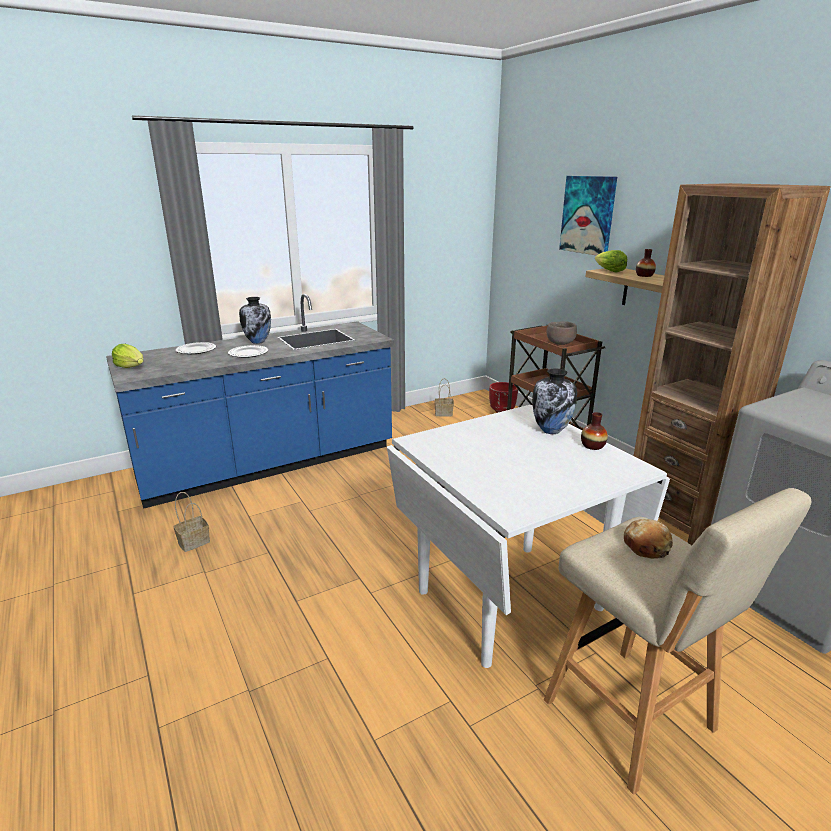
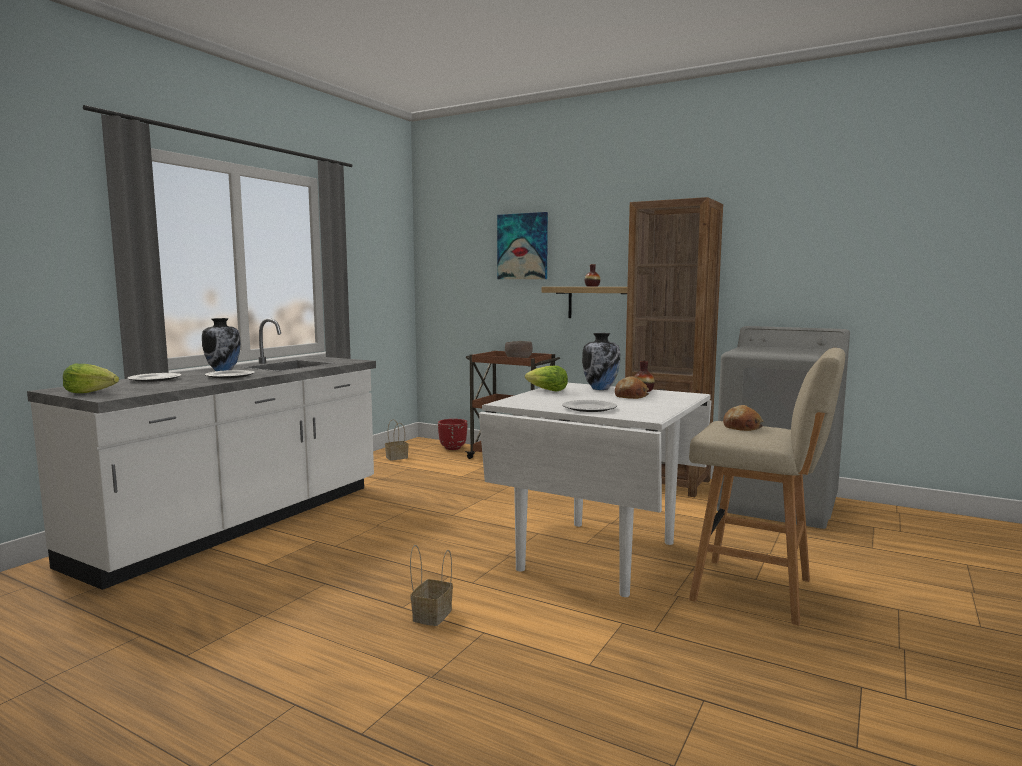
camera: 30 degrees left, 15 degrees down
(194, 541) = (218, 597): basket -> basket (432, 614)
(269, 464) = (239, 523): blue counter -> white counter
(479, 474) = (590, 408): none -> plate
(561, 456) = (631, 396): none -> bread
(608, 271) = (559, 286): lettuce -> lettuce (546, 390)

